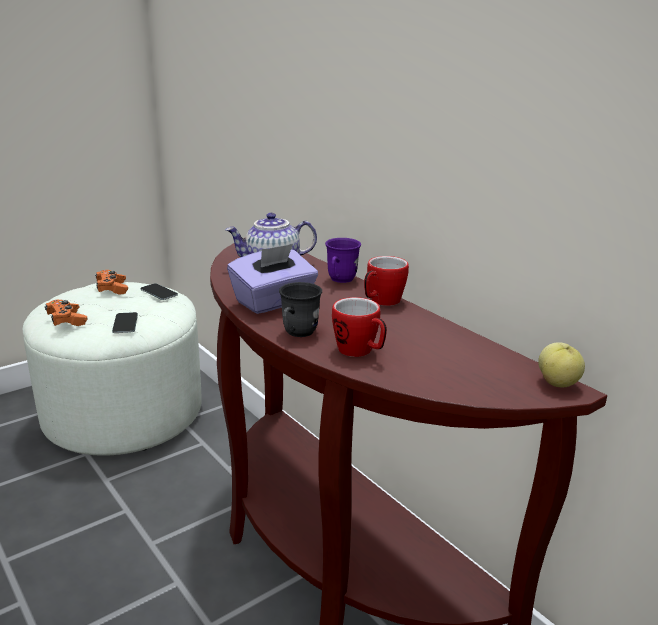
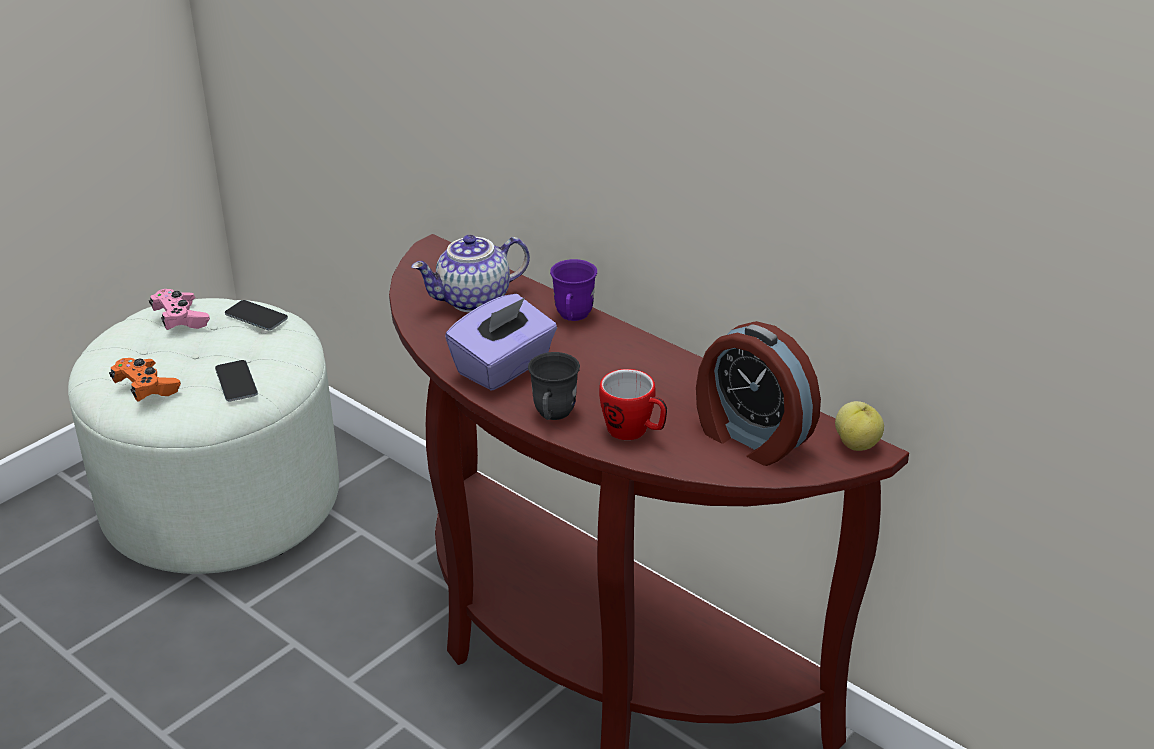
camera: 10 degrees left, 10 degrees up
(112, 289) = (180, 319): orange game controller -> pink game controller
(381, 302) = (636, 348): mug -> none
(460, 367) = (751, 437): none -> alarm clock

